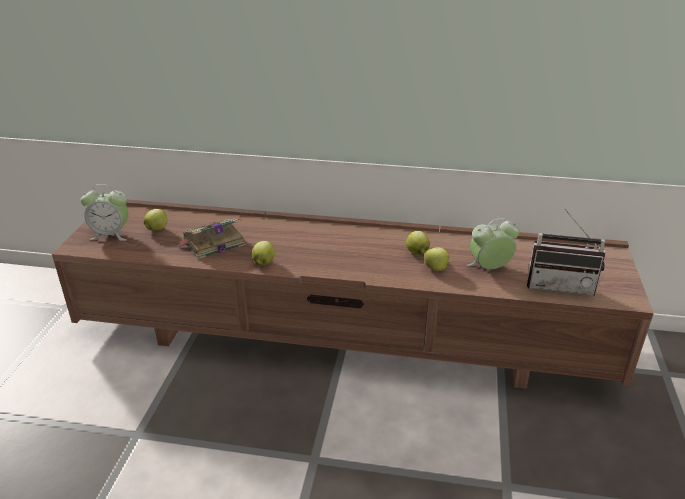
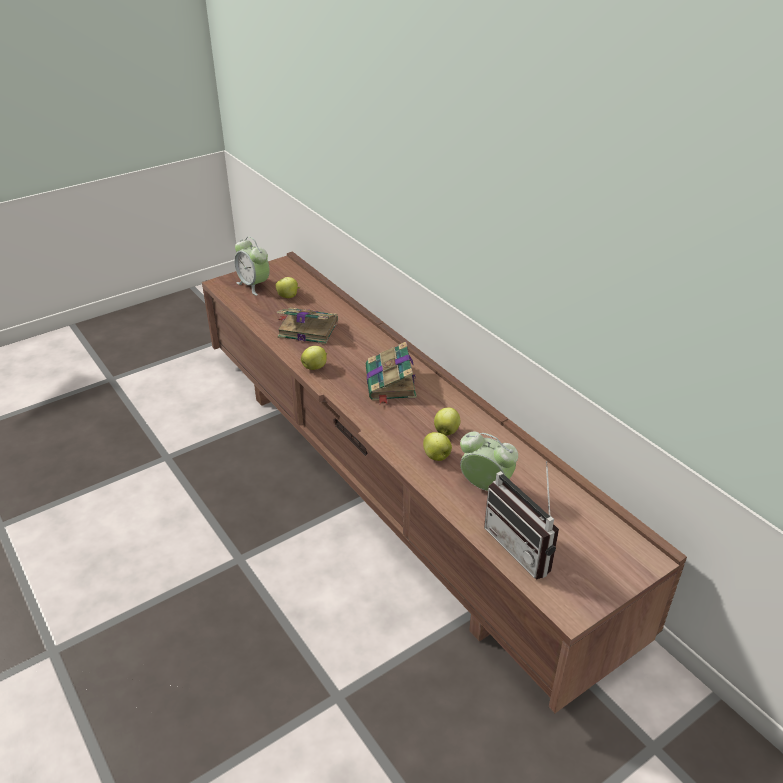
camera: 45 degrees right, 5 degrees up
(335, 245) = (390, 383): none -> book

